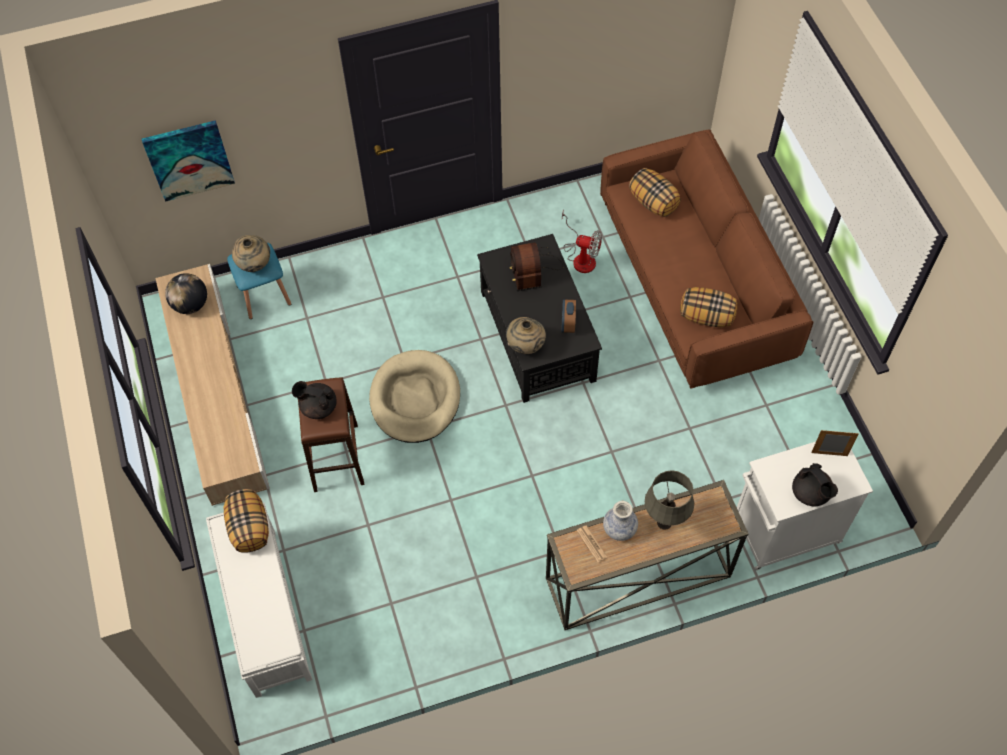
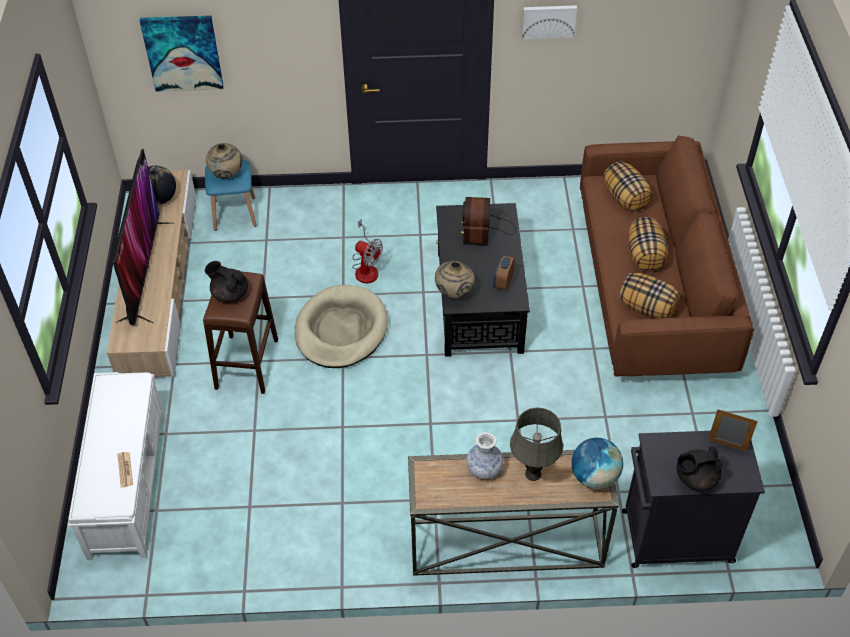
camera: 15 degrees right, 10 degrees down
(206, 389) = (144, 271): none -> television
(250, 528) = (130, 391): pillow -> pillow (645, 256)
(553, 50) = (548, 20): none -> picture
(581, 257) = (545, 242): fan -> fan (366, 268)
(591, 544) = (450, 476): newspaper -> newspaper (125, 470)
(719, 511) = (594, 477): none -> globe
(783, 531) = (674, 537): white cabinet -> black cabinet
(810, 493) = (695, 478): black teapot -> black teapot turned 90 degrees clockwise

